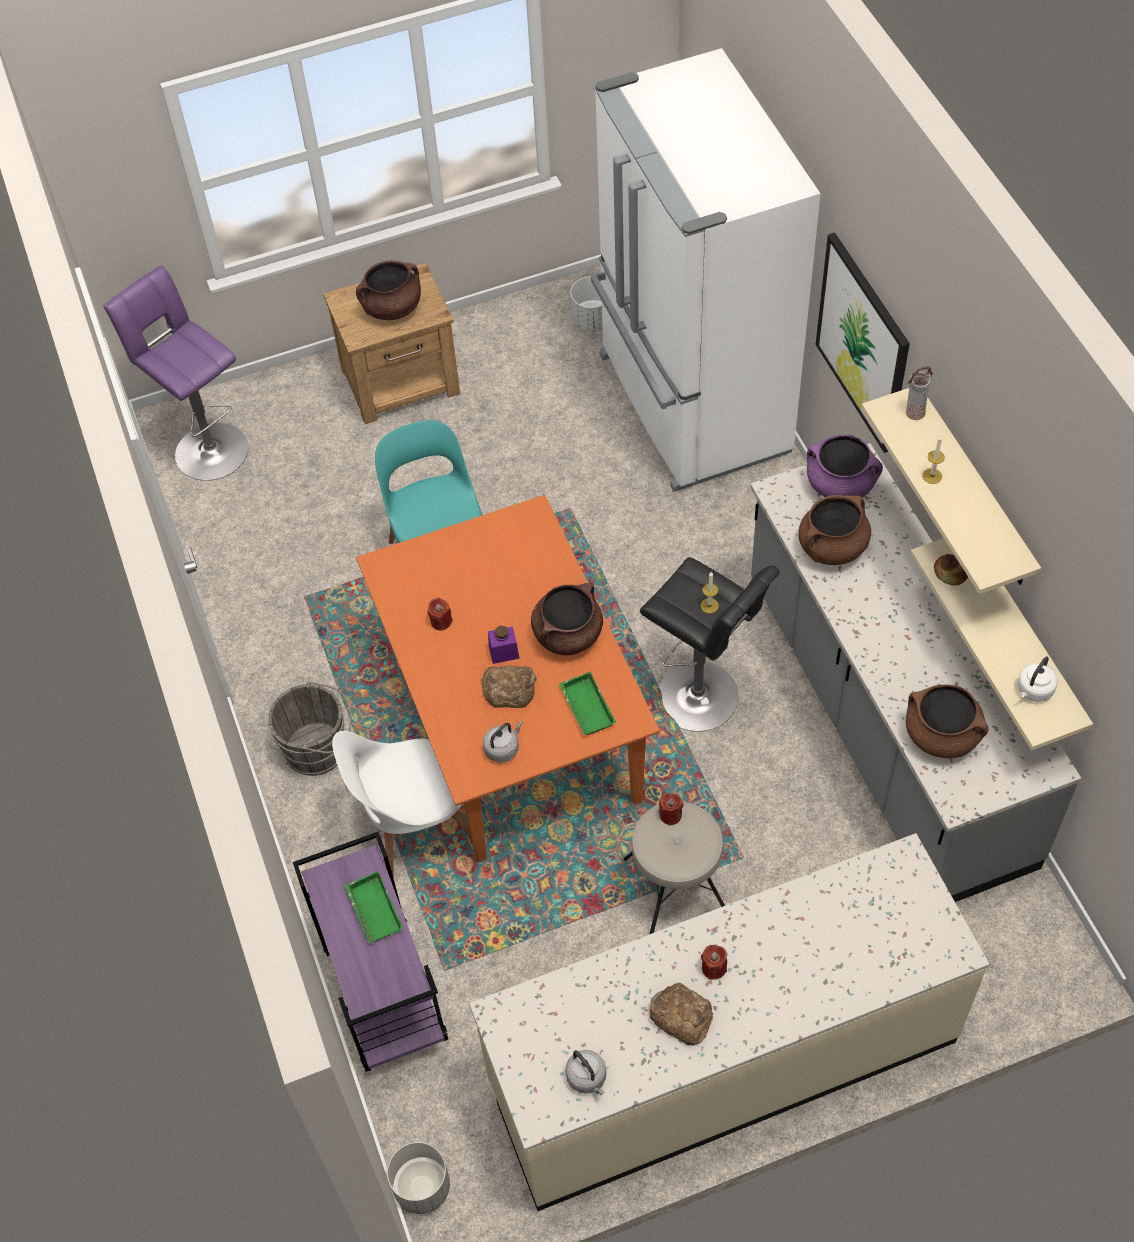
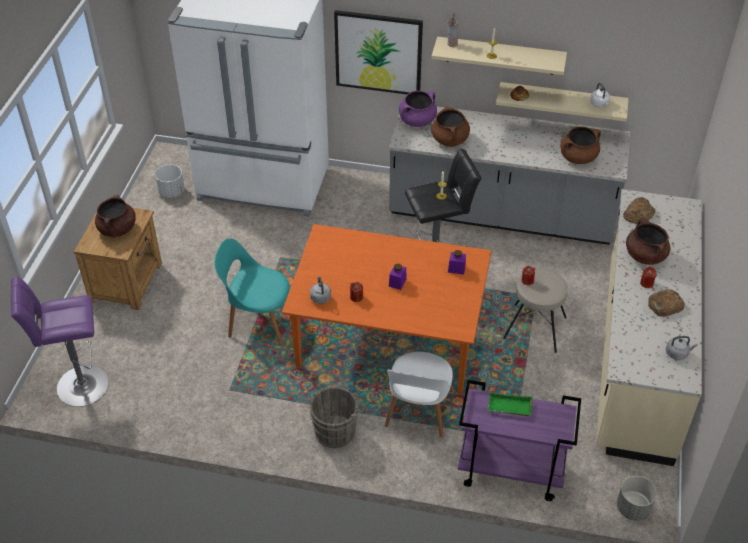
camera: 60 degrees left, 10 degrees down
(503, 748) = (455, 309): grey kettle -> grey kettle (320, 297)
(509, 688) = (421, 290): bread -> bread (638, 214)
(568, 634) = (407, 255): brown cooking pot -> brown cooking pot (644, 255)
(585, 707) = (456, 269): green tray -> purple jar

